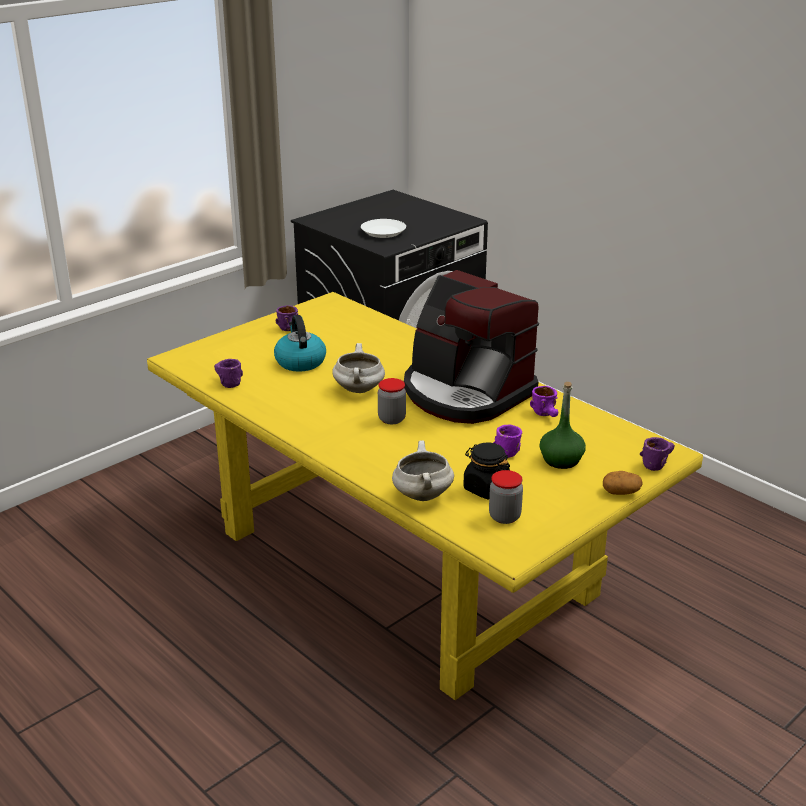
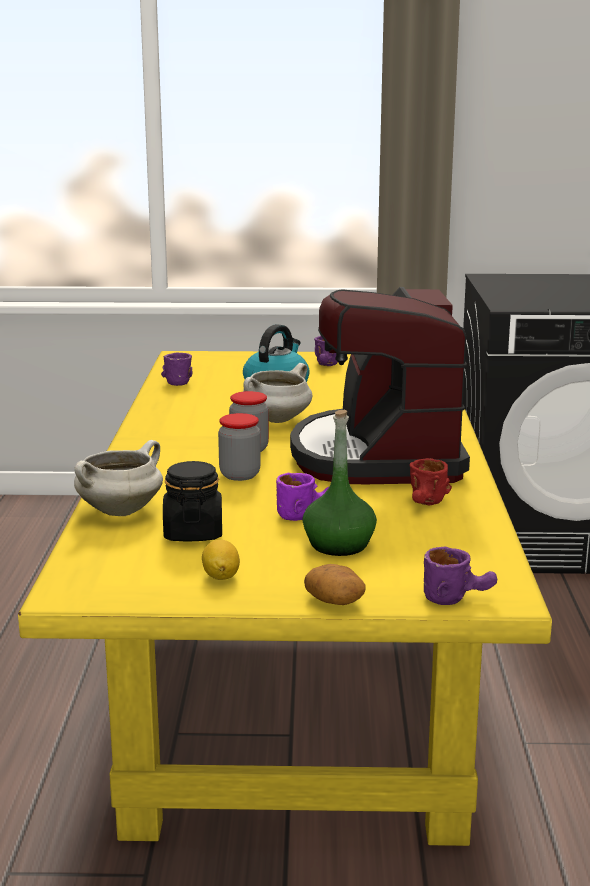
camera: 45 degrees right, 10 degrees down
(383, 232) = (539, 296): white plate -> none
(504, 517) = (148, 561): jar -> jar (240, 475)
(547, 415) = (426, 504): purple mug -> red mug
(552, 506) = (221, 576): none -> lemon

